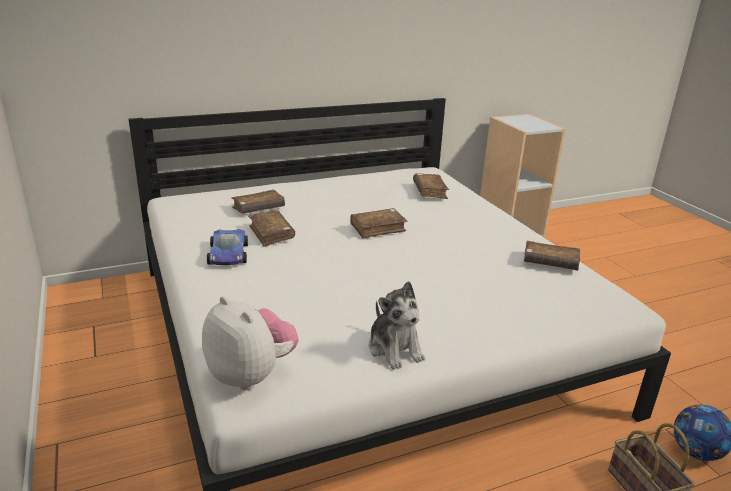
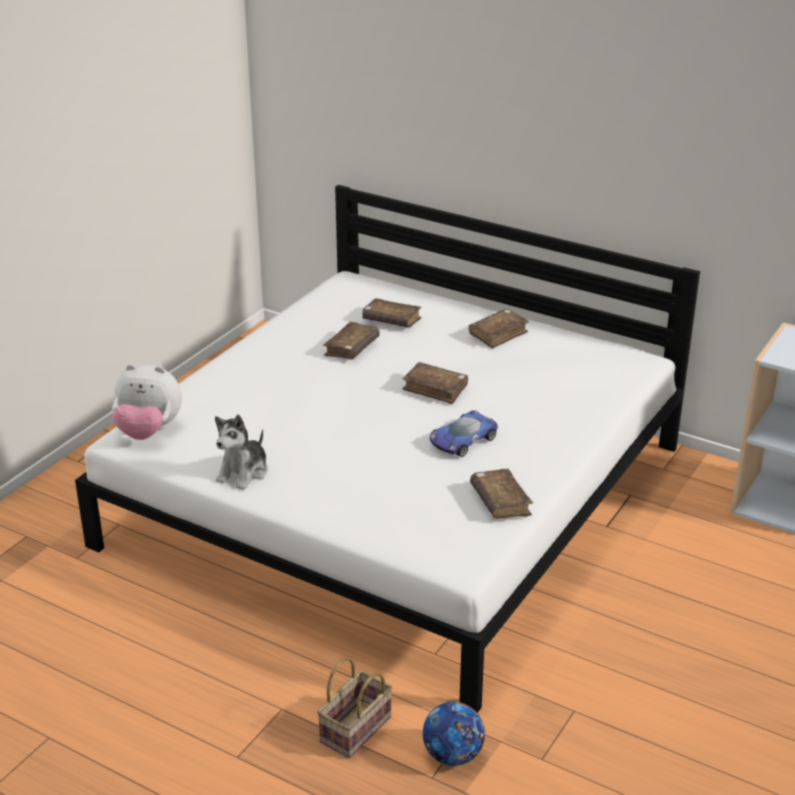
camera: 55 degrees right, 5 degrees up
(228, 254) = (290, 348): toy car -> toy car (462, 440)
(251, 375) = (148, 431): plush toy -> plush toy turned 90 degrees clockwise
(429, 191) = (573, 381): brown book -> brown book (498, 334)

